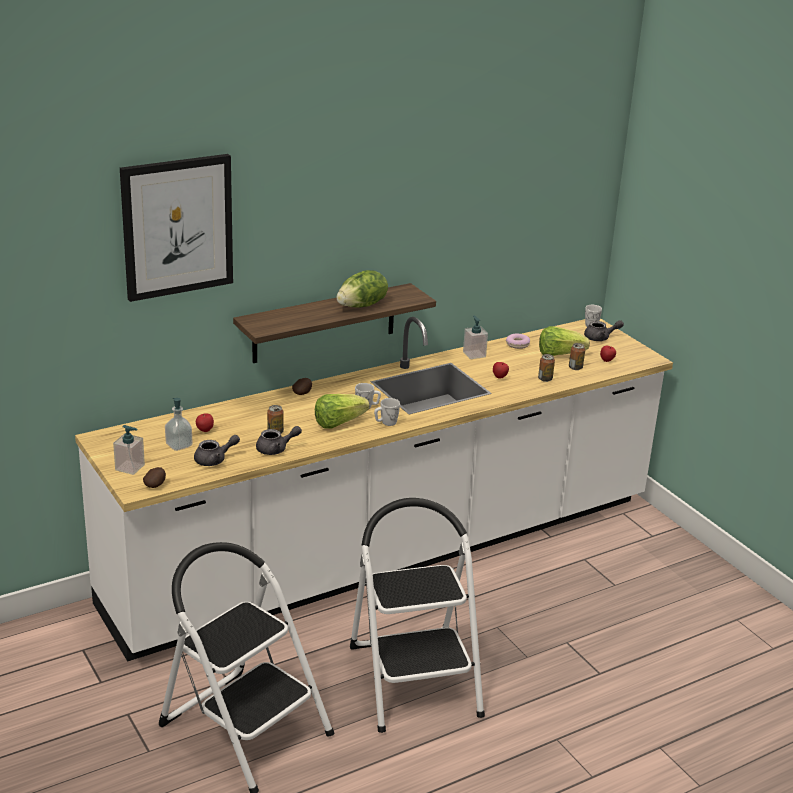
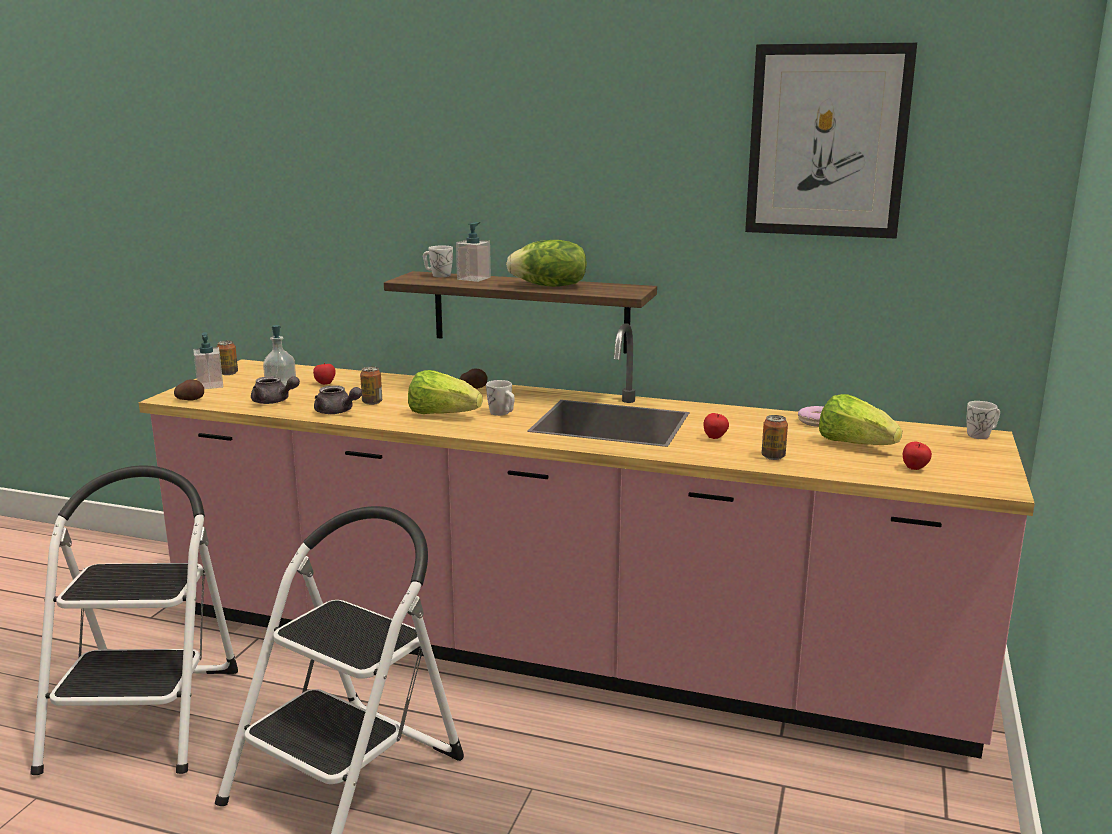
camera: 50 degrees right, 10 degrees down
(177, 226) = (345, 139): picture -> picture (827, 141)
(386, 423) = (484, 429): white mug -> white mug (438, 275)
(388, 554) = (556, 652): white counter -> pink counter
(474, 354) = (736, 414): soap dispenser -> soap dispenser (474, 278)
(575, 367) = (846, 461): can -> can (228, 373)
(600, 338) = (962, 449): grey teapot -> none

